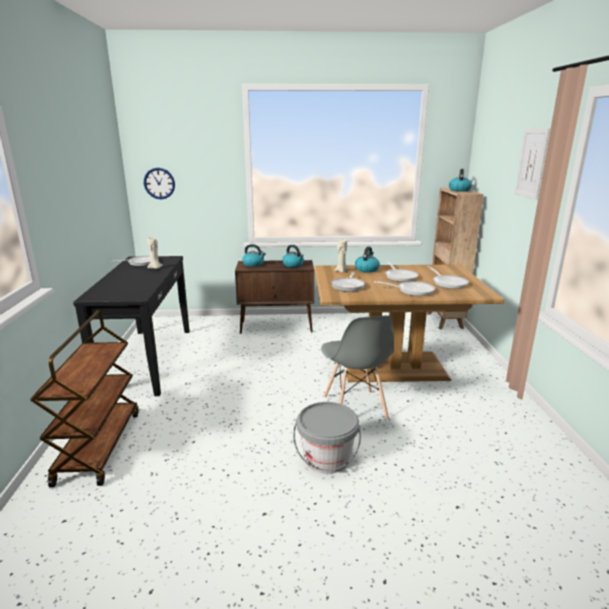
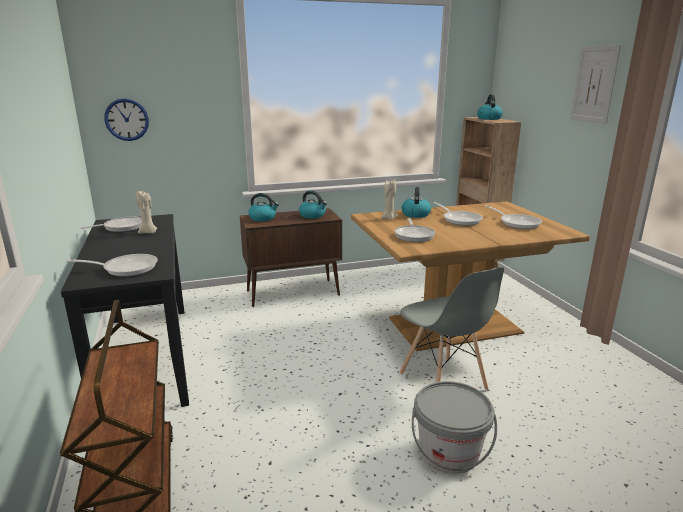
camera: 15 degrees left, 0 degrees up
(412, 291) = (489, 235): frying pan -> frying pan (126, 268)

